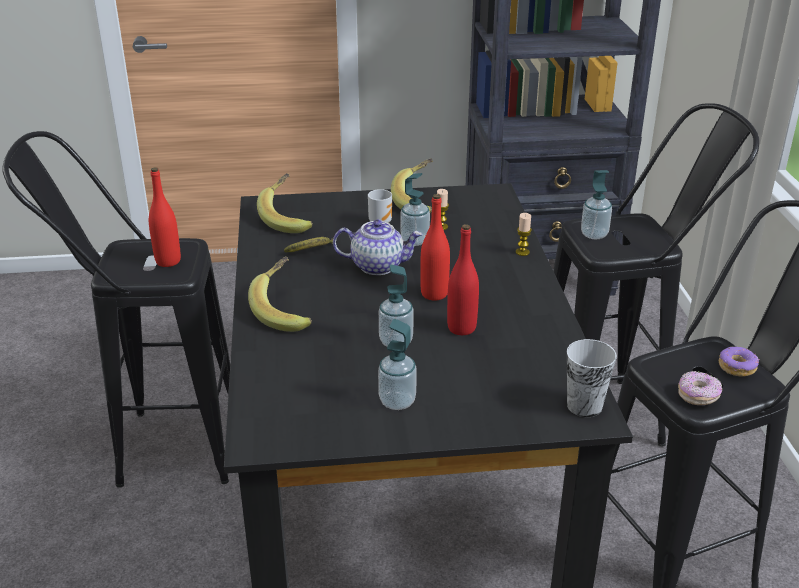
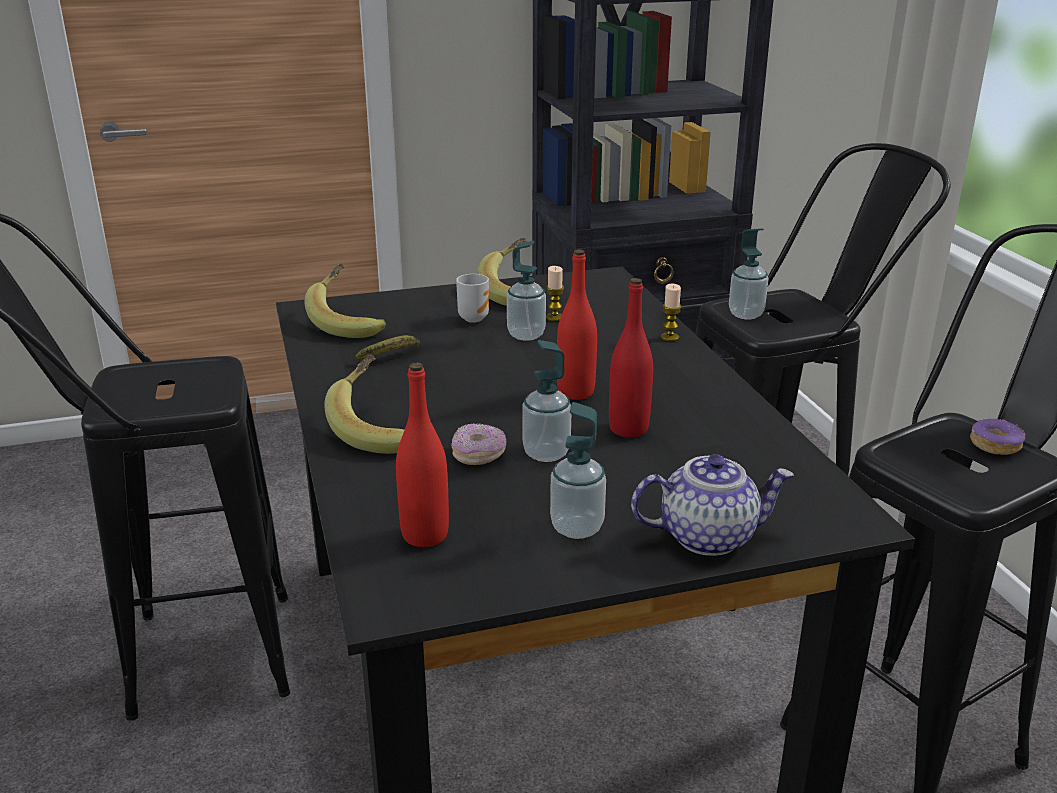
camera: 10 degrees left, 5 degrees down
(168, 261) = (190, 385): red bottle -> red bottle (425, 535)
(378, 266) = (488, 366): teapot -> teapot (708, 536)
(584, 406) = (833, 507): cup -> none
(697, 396) = (965, 483): donut -> donut (479, 455)

